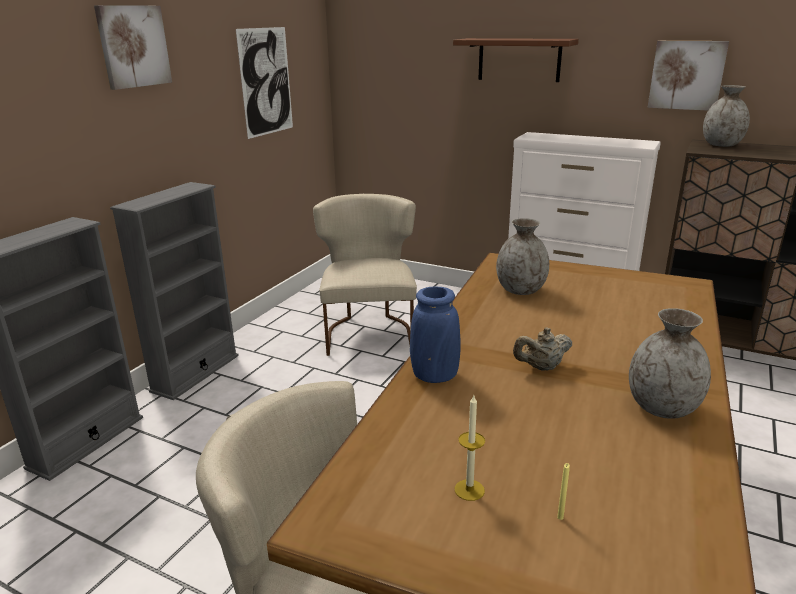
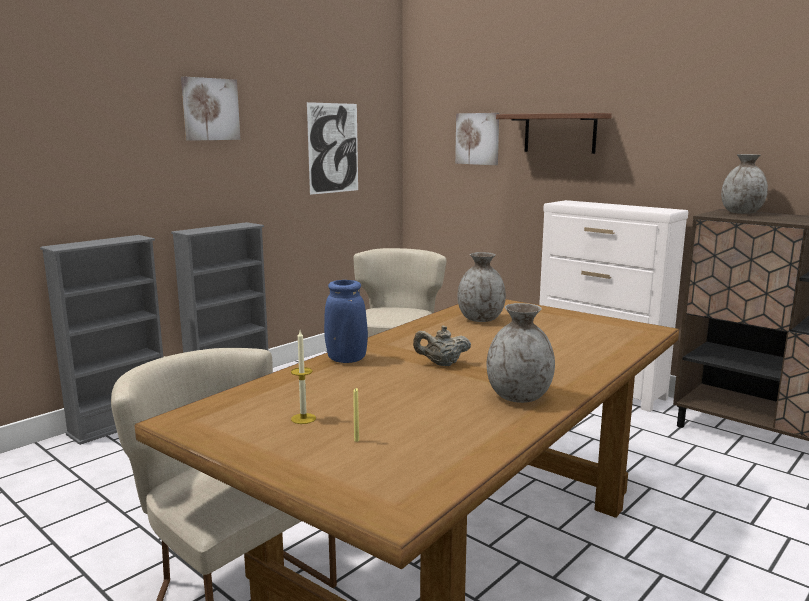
camera: 15 degrees right, 10 degrees down
(687, 75) = (712, 146): picture -> picture (478, 138)

